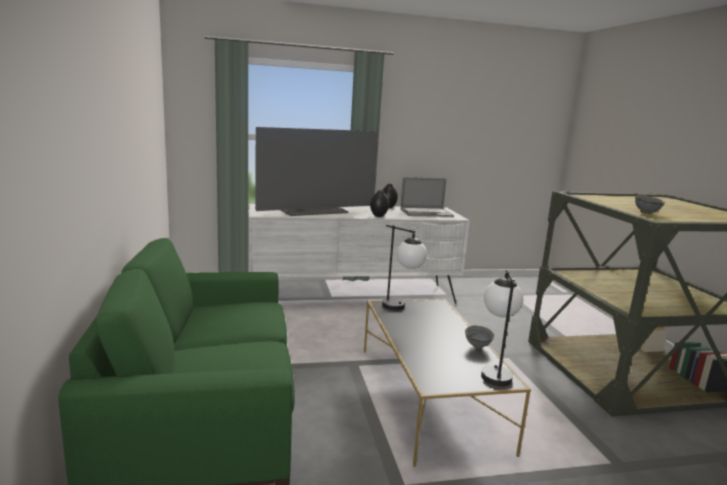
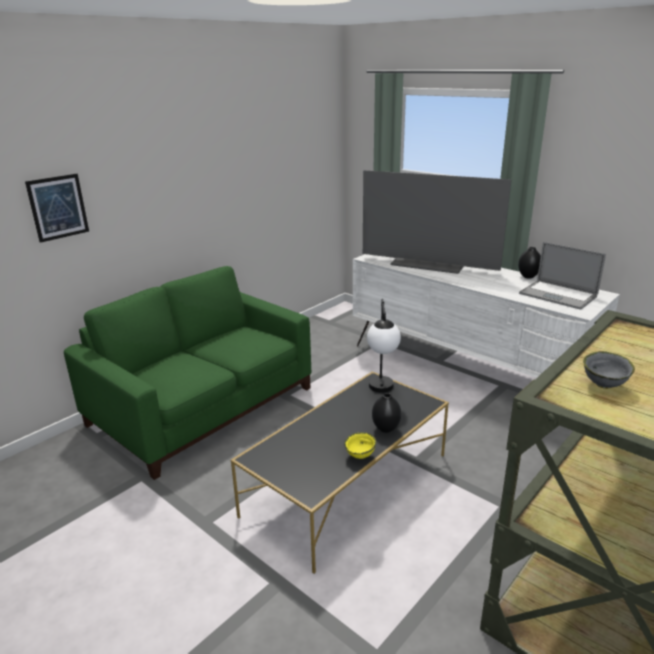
camera: 55 degrees right, 10 degrees up
(43, 150) = (58, 207): none -> picture
(378, 216) = (481, 285): black vase -> black vase (385, 429)
(478, 346) = (361, 456): grey bowl -> yellow bowl
(494, 371) = (320, 481): table lamp -> none

